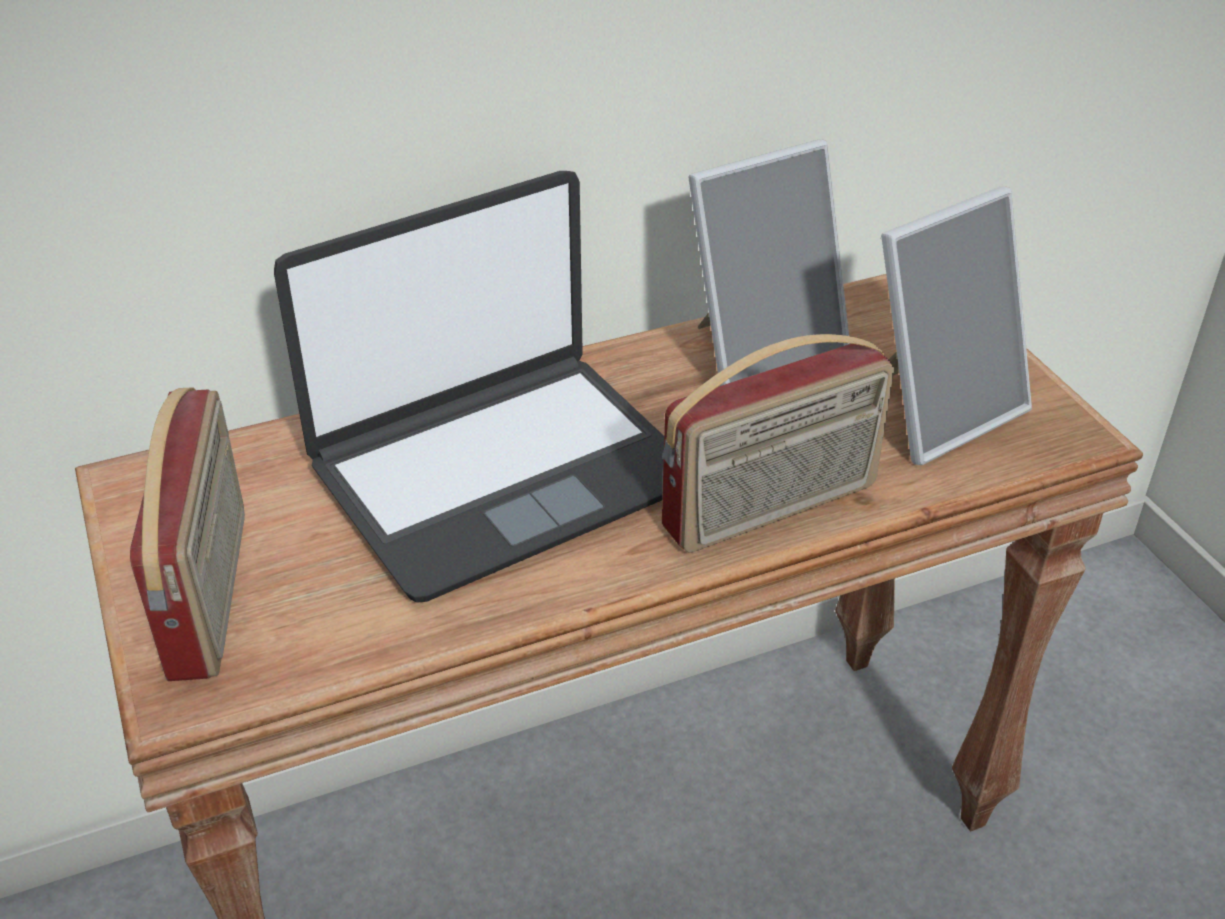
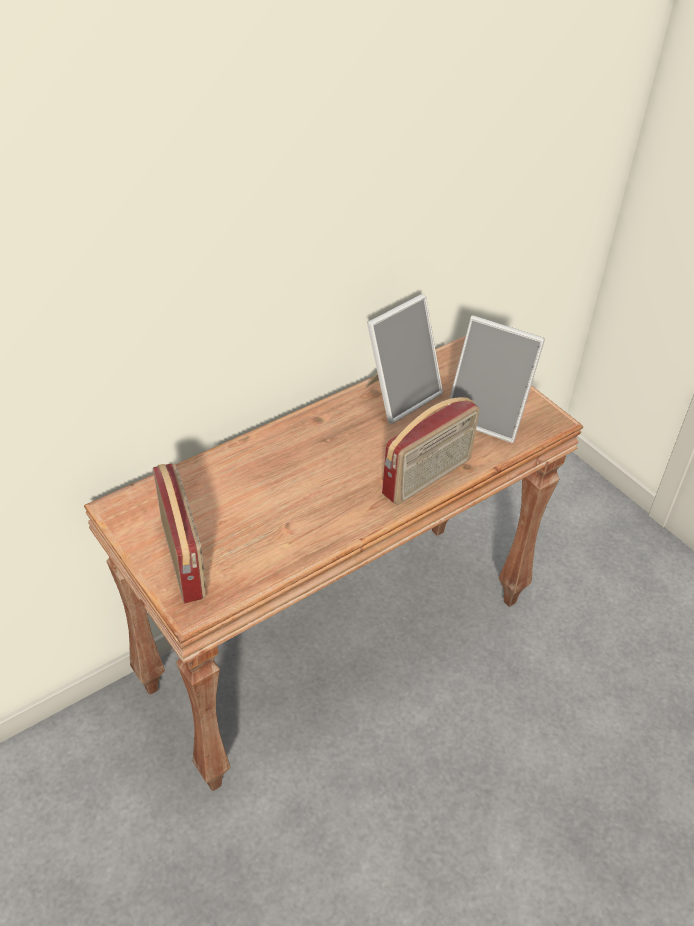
camera: 15 degrees left, 5 degrees up
(500, 473) = (297, 478): laptop -> none
(936, 410) = (488, 416): picture frame -> picture frame turned 75 degrees clockwise

